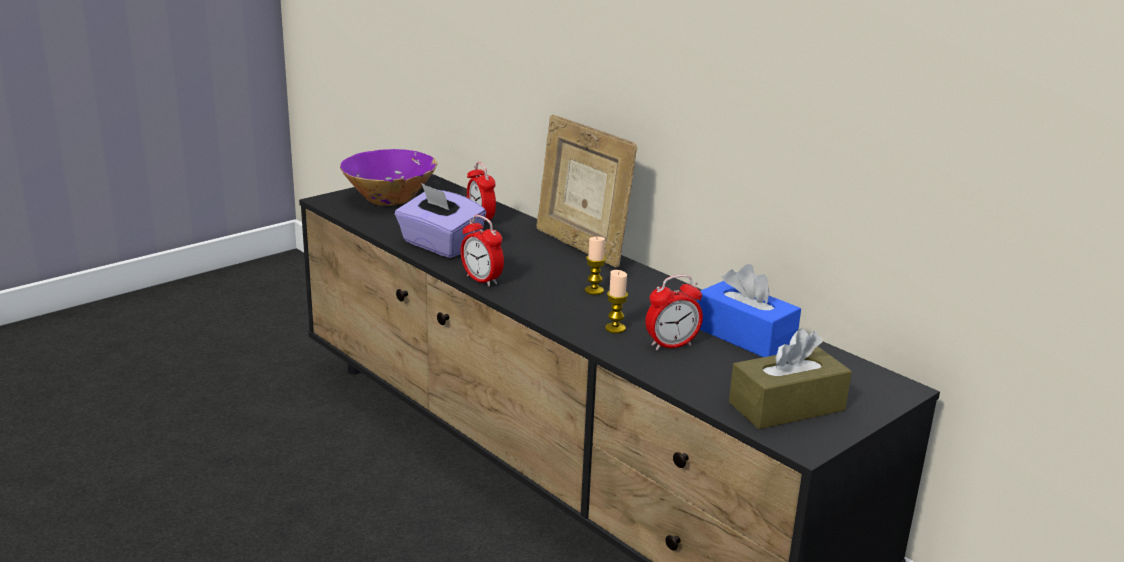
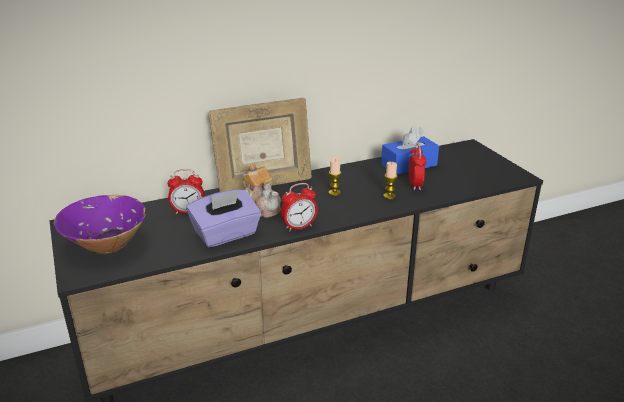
camera: 70 degrees left, 5 degrees up
(521, 254) = (262, 206): none -> teapot
(786, 406) = (486, 172): brown tissue box -> none

